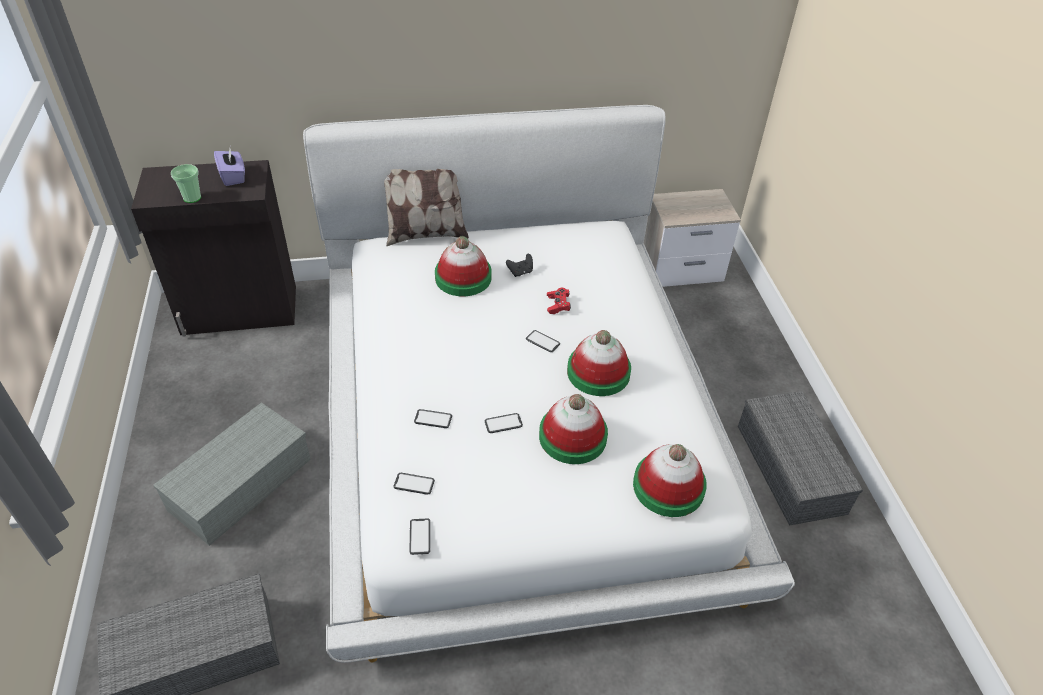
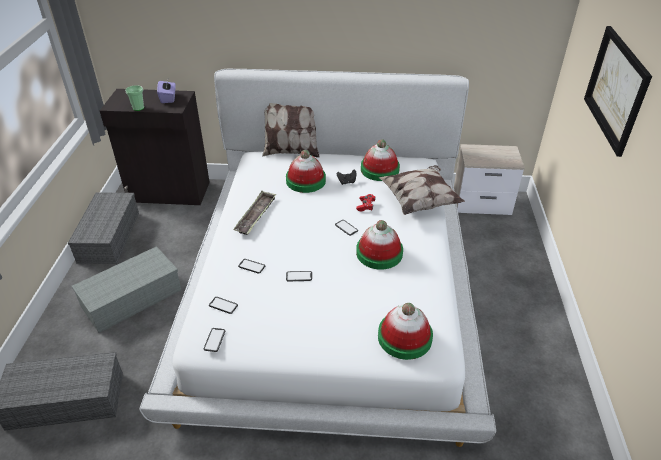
camera: 15 degrees right, 5 degrees down
(411, 341) = (256, 216): none -> tray
(572, 436) = (345, 292): hat -> hat (379, 169)
(626, 287) = (419, 201): none -> pillow
(792, 469) = (527, 354): grey storage box -> grey storage box (109, 237)
(881, 122) = (616, 89): none -> picture

